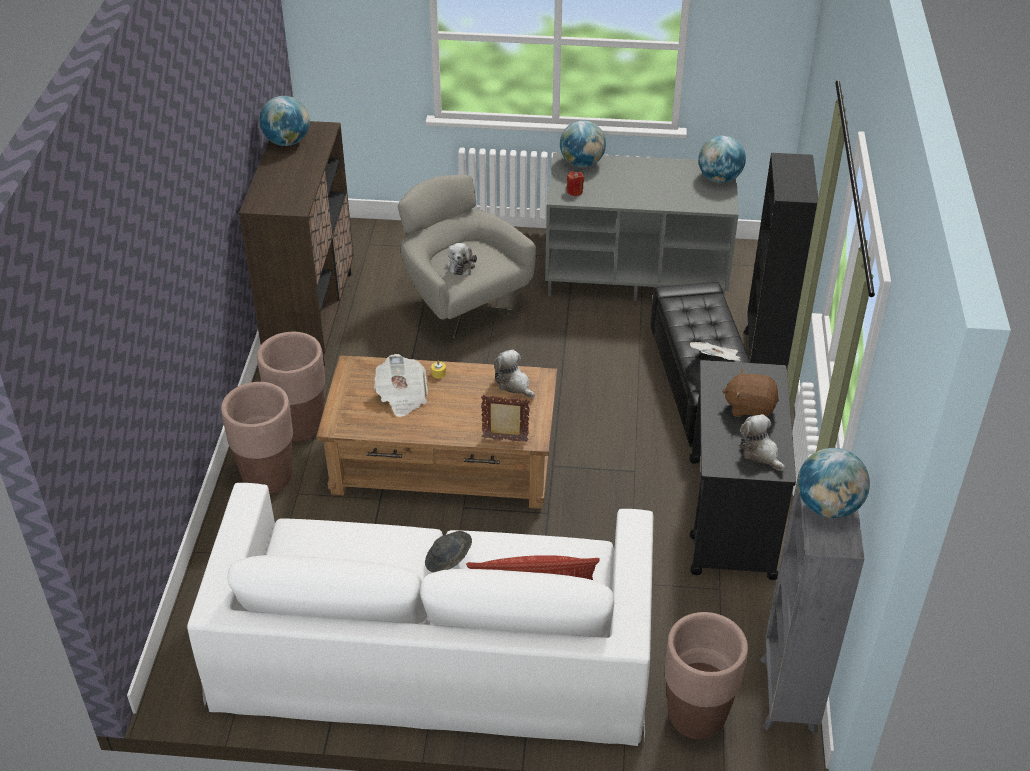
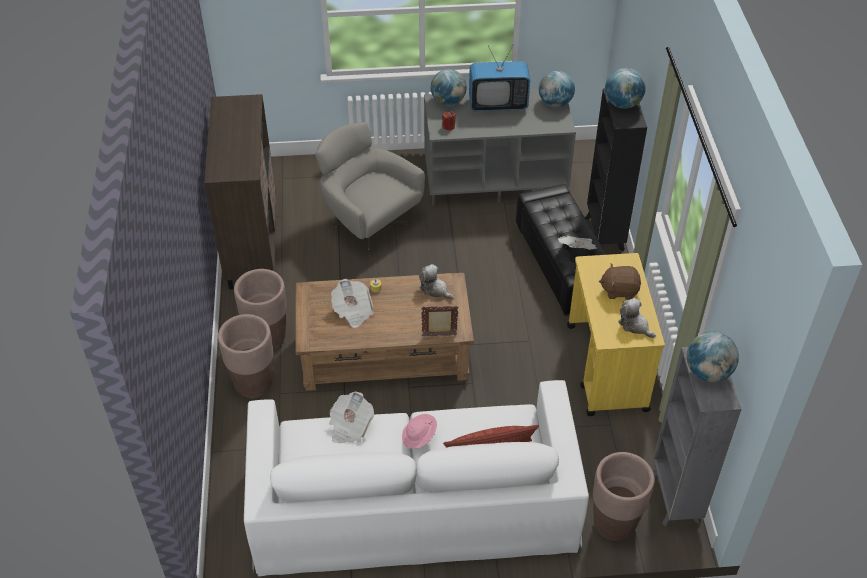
camera: 10 degrees left, 5 degrees up
(287, 142) = (225, 116): globe -> globe (622, 104)
(362, 535) = (350, 426): none -> newspaper
(448, 560) = (419, 437): grey hat -> pink hat
(461, 264) = (369, 194): plush toy -> none
(645, 172) = (498, 104): none -> television
(731, 518) = (607, 368): black cart -> yellow cart

